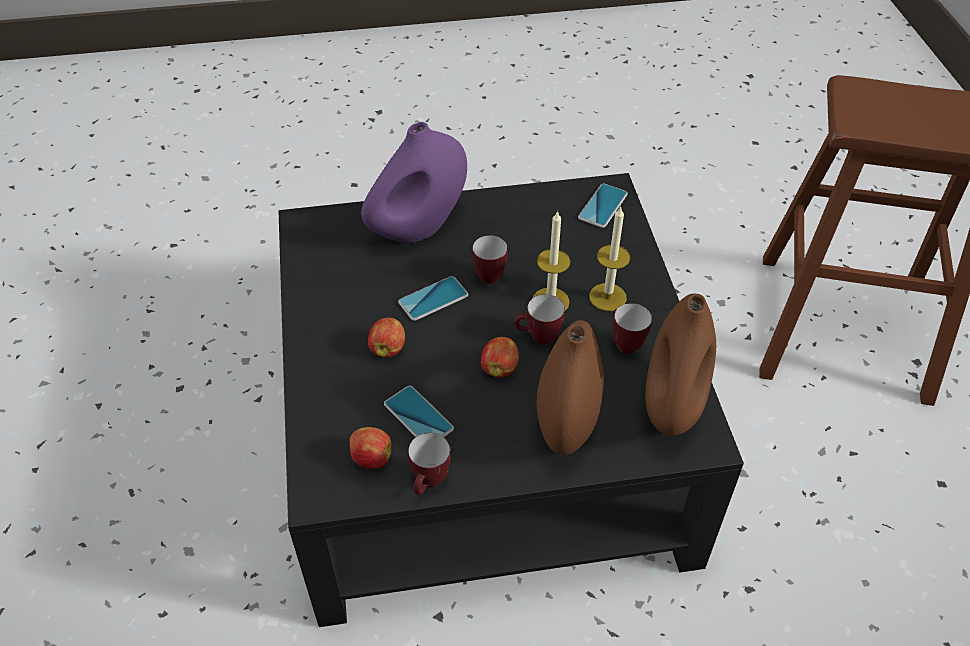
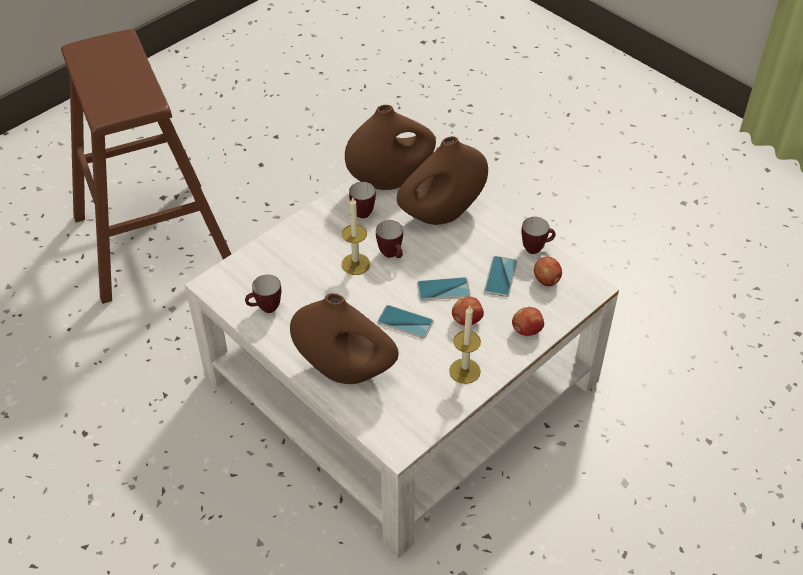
camera: 125 degrees left, 0 degrees up
(418, 229) = (345, 370): purple vase -> brown vase
(485, 436) = (401, 378): black coffee table -> white coffee table
(490, 274) = (356, 305): mug -> mug (265, 309)
(500, 368) = (431, 260): apple -> apple (526, 330)
(602, 206) = (236, 281): phone -> phone (443, 289)
(607, 297) = (328, 239): candle -> candle (464, 371)

